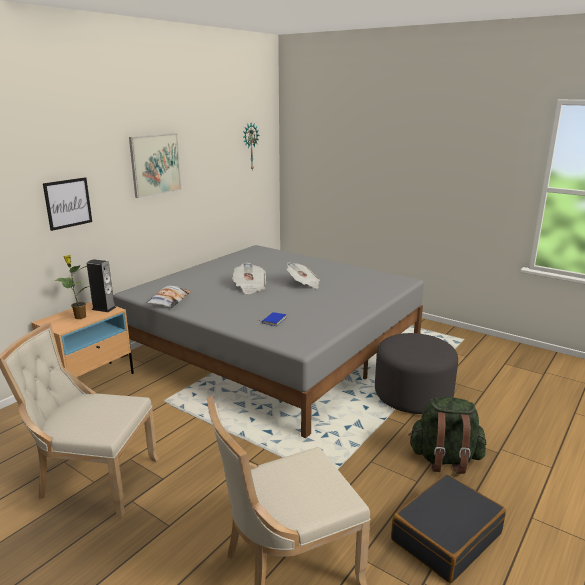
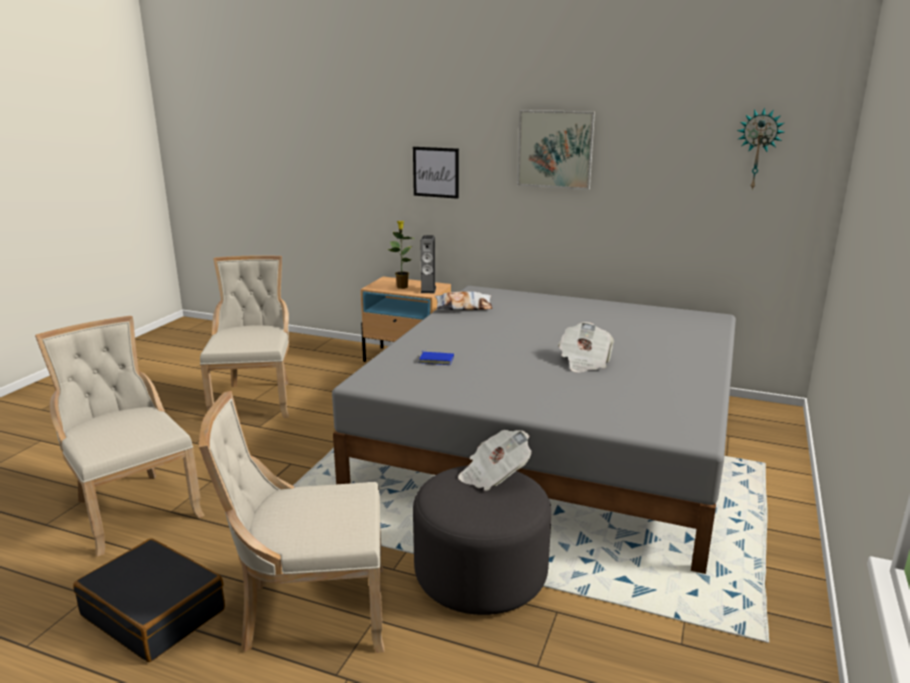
camera: 75 degrees right, 0 degrees up
(249, 287) = (539, 334): newspaper -> newspaper (494, 476)
(445, 459) = (310, 612): green backpack -> beige chair

